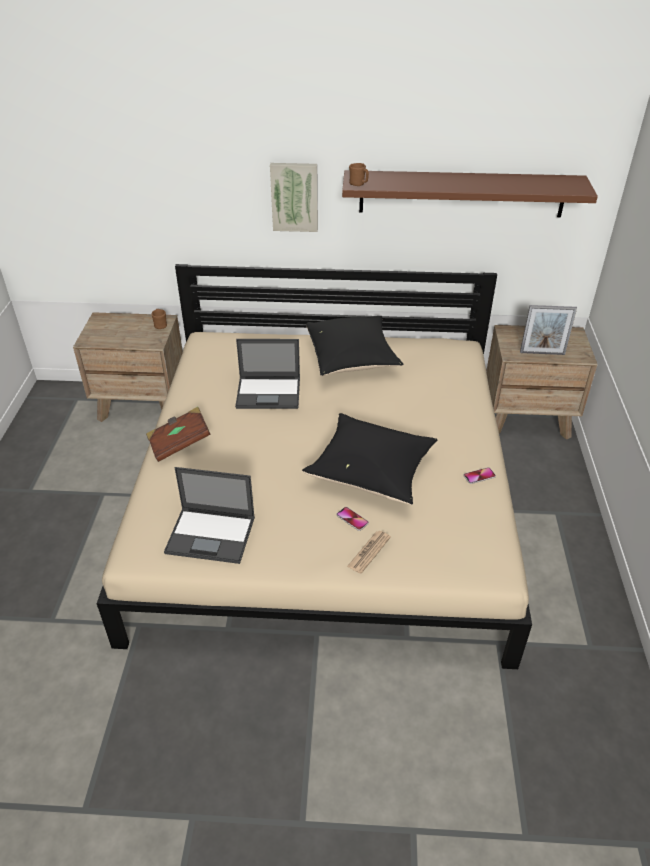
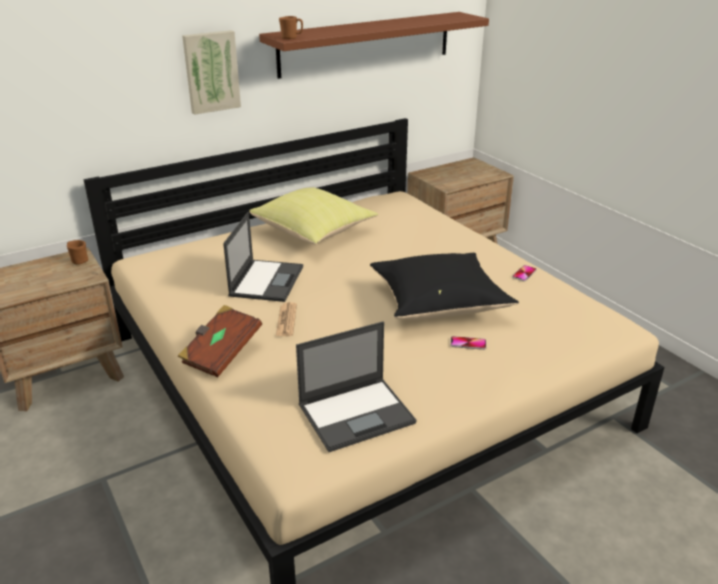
camera: 35 degrees left, 10 degrees down
(269, 393) = (267, 280): laptop -> laptop turned 45 degrees counterclockwise
(352, 360) = (315, 232): black pillow -> yellow pillow
(369, 552) = (514, 360): newspaper -> newspaper (286, 320)
(542, 353) = (467, 179): picture frame -> none

